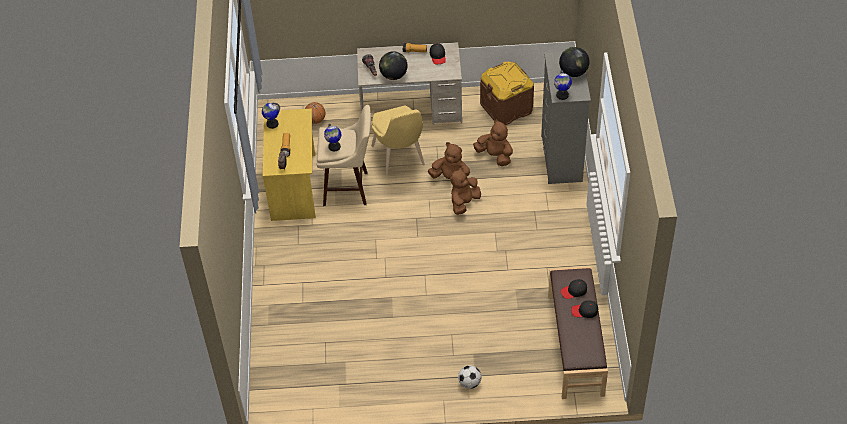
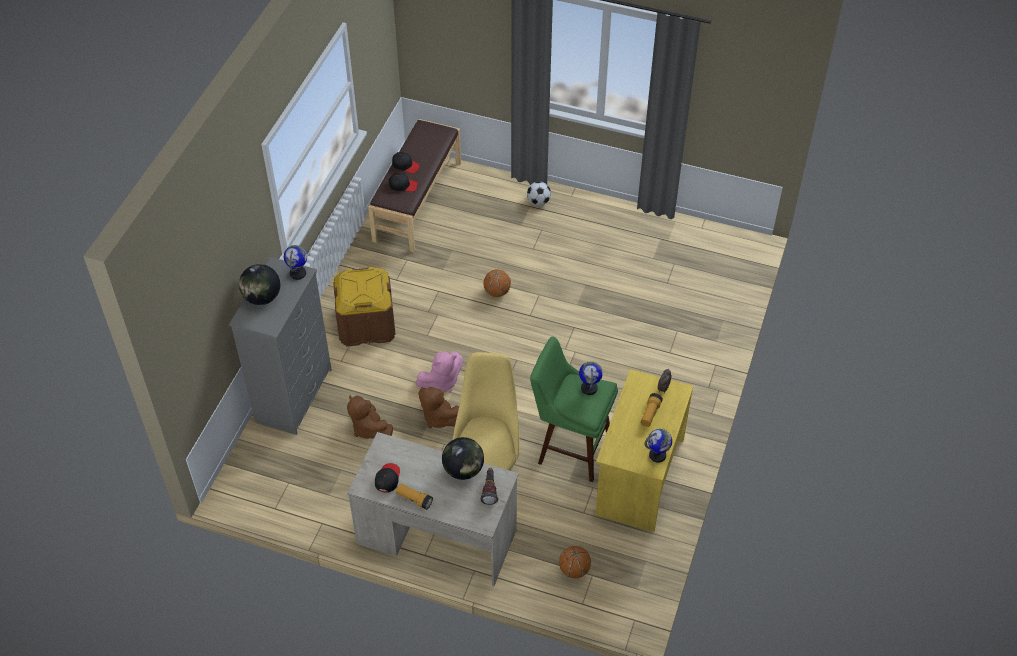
camera: 160 degrees left, 0 degrees up
(349, 189) = (570, 448): beige stool -> green stool
(461, 285) = (497, 292): none -> basketball
(464, 202) = (441, 381): brown plush toy -> pink plush toy
(506, 107) = (312, 491): brown storage box -> brown storage box (366, 324)

